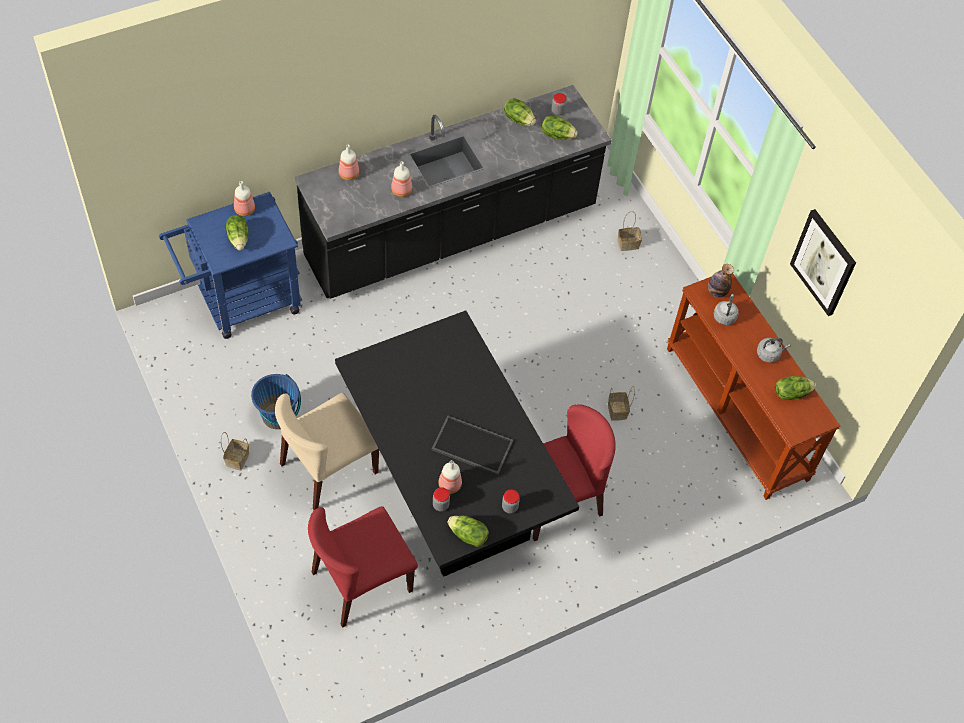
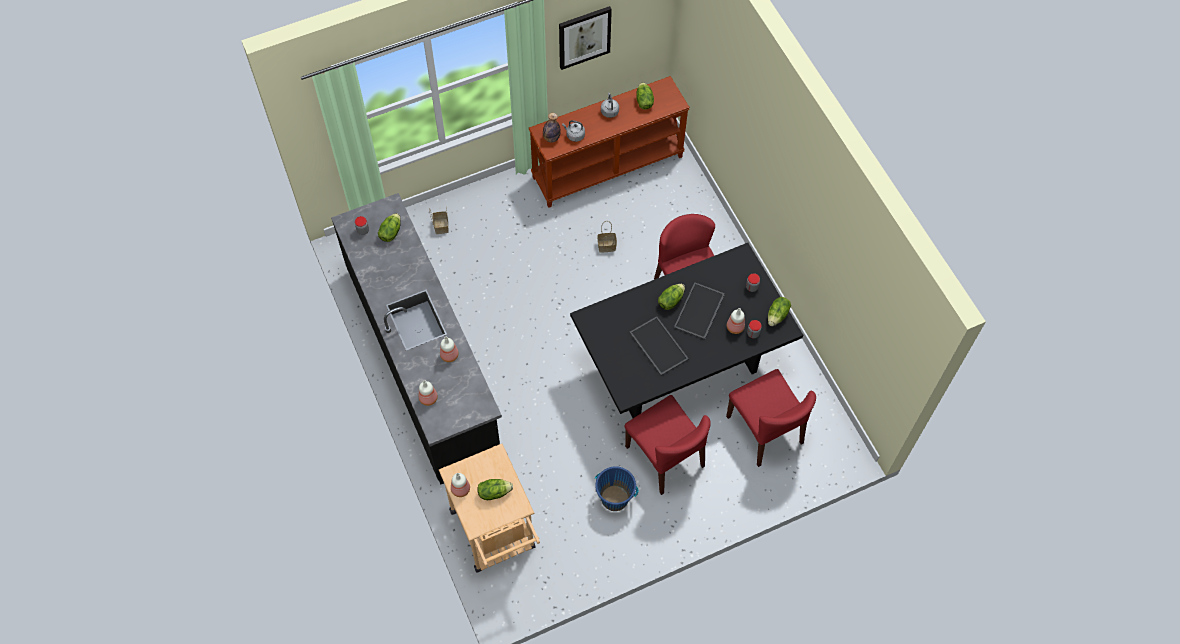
camera: 85 degrees left, 5 degrees up
(237, 458) = (657, 529): basket -> none
(241, 303) = (495, 536): blue cart -> beige cart
(328, 469) = (665, 457): beige chair -> red chair
(421, 398) = (657, 346): none -> tray
(518, 119) = (370, 261): lettuce -> lettuce (670, 300)

